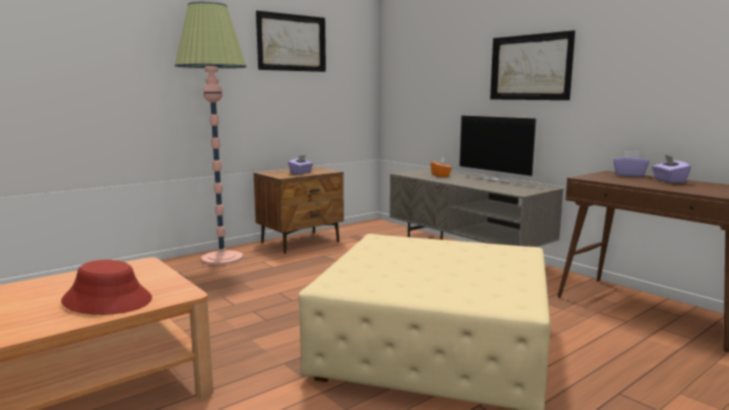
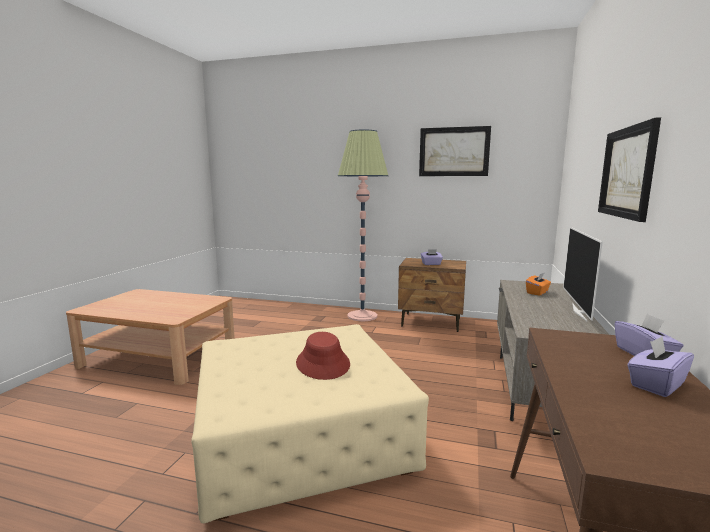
camera: 55 degrees right, 0 degrees up
(107, 300) = (156, 311): red hat -> red hat (323, 363)

